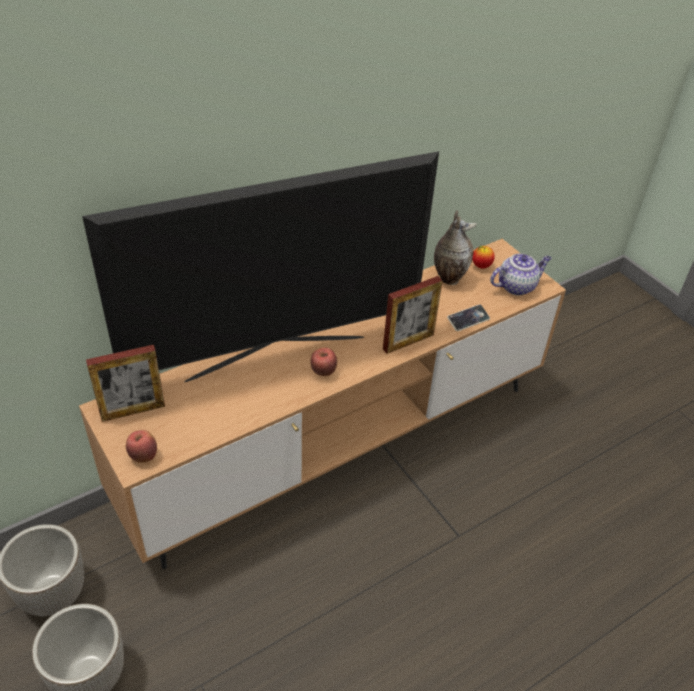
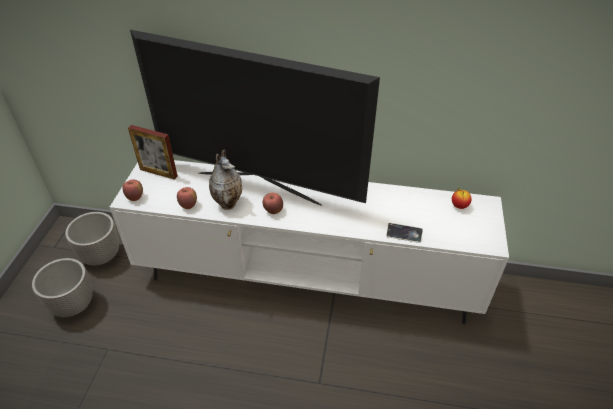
camera: 45 degrees right, 0 degrees up
(223, 424) = (188, 205): none -> apple
(339, 448) = (306, 280): brown tv stand -> white tv stand
(408, 342) = (345, 224): picture frame -> none
(448, 278) = (424, 201): vase -> vase (228, 203)
(517, 286) = (470, 233): teapot -> none

